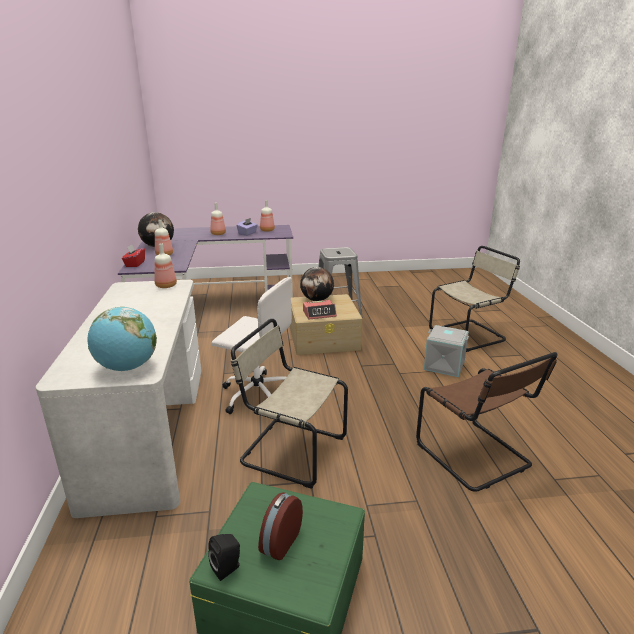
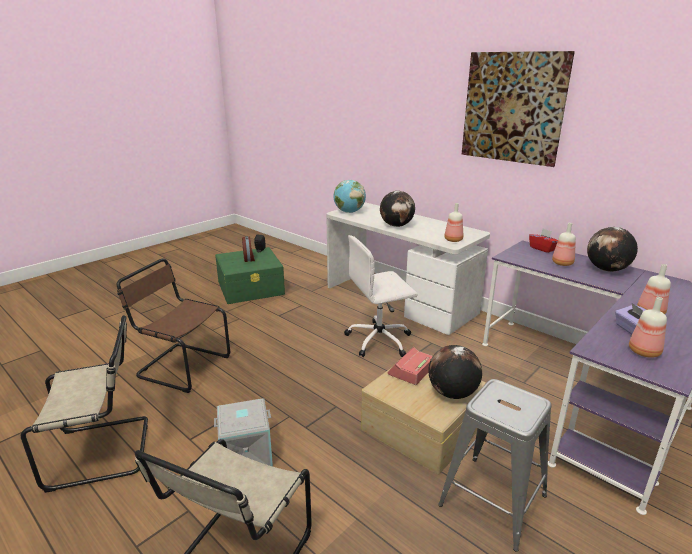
camera: 140 degrees right, 0 degrees up
(78, 135) = (513, 108): none -> picture
(154, 318) = (396, 225): none -> globe
(290, 450) = (308, 322): beige chair -> beige chair (104, 451)

